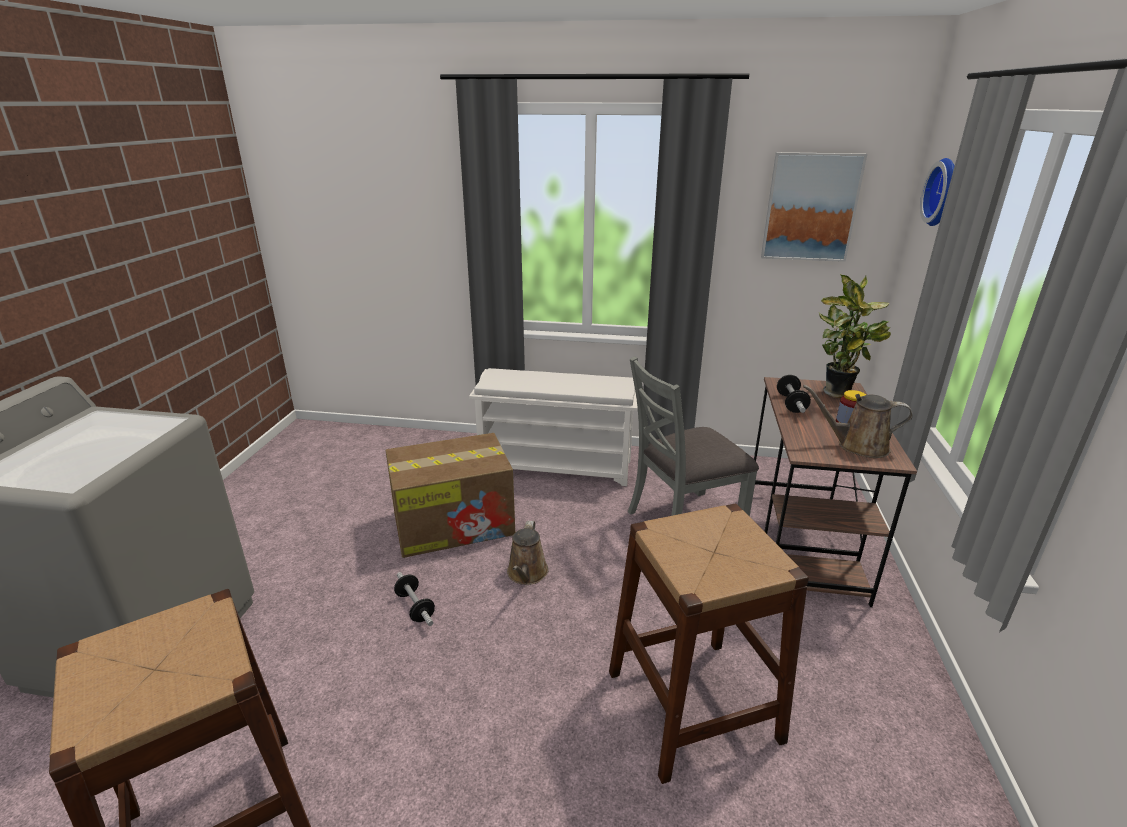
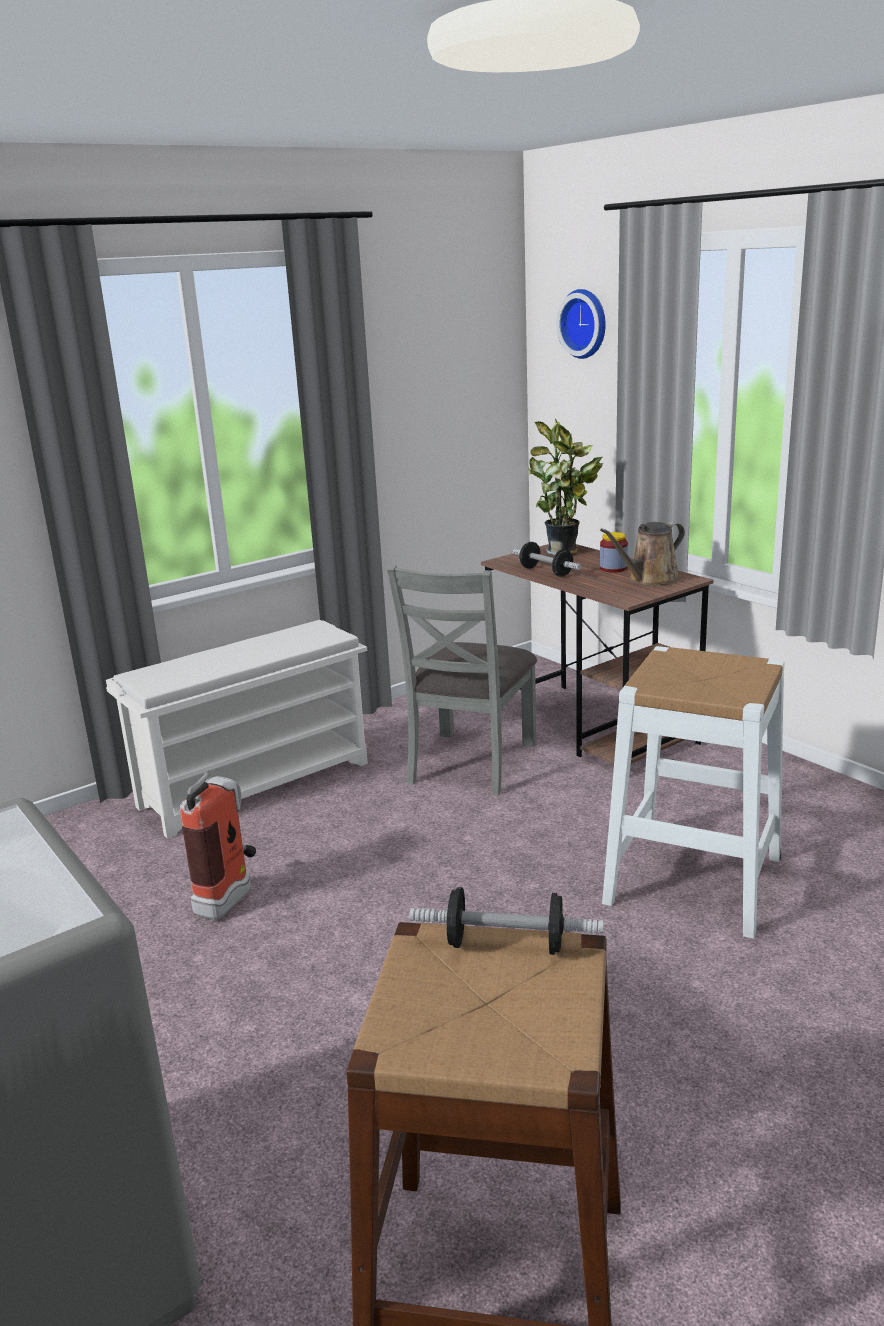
camera: 45 degrees left, 5 degrees down
(415, 607) = (333, 988): dumbbell -> dumbbell (506, 945)
(455, 523) = (231, 896): cardboard box -> fire extinguisher
(527, 574) = (400, 887): brown watering can -> none
(692, 705) = (693, 879): brown stool -> white stool
(810, 207) = (444, 362): picture -> none

